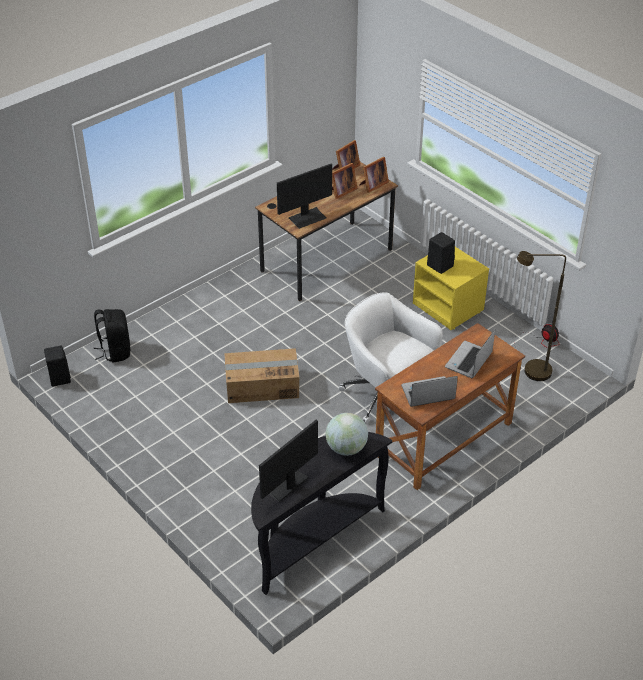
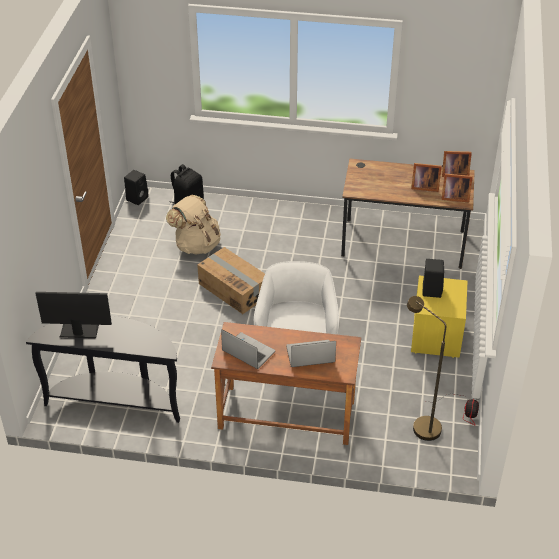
camera: 50 degrees right, 0 degrees up
(175, 376) = (196, 245): none -> beige backpack
(307, 217) = (370, 188): monitor -> none
(346, 448) = (143, 340): globe -> none

